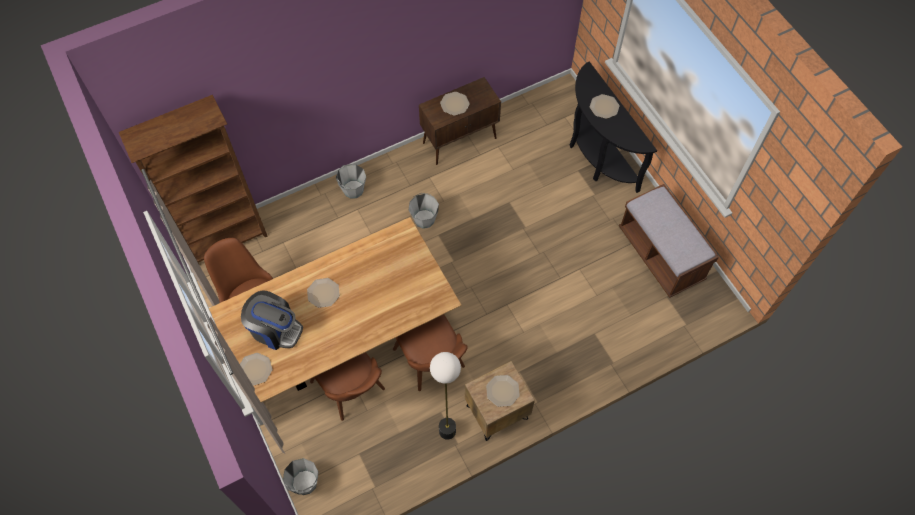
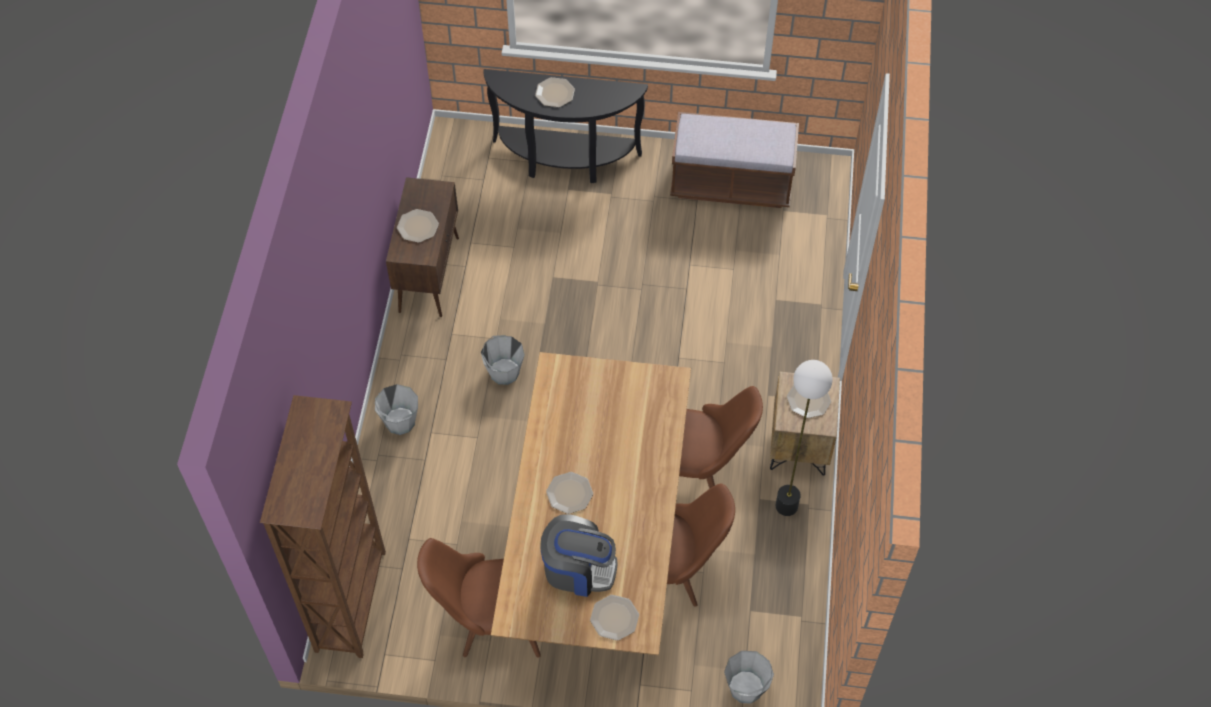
camera: 55 degrees left, 5 degrees down
(275, 329) = (578, 569): coffee machine -> coffee machine turned 45 degrees clockwise

